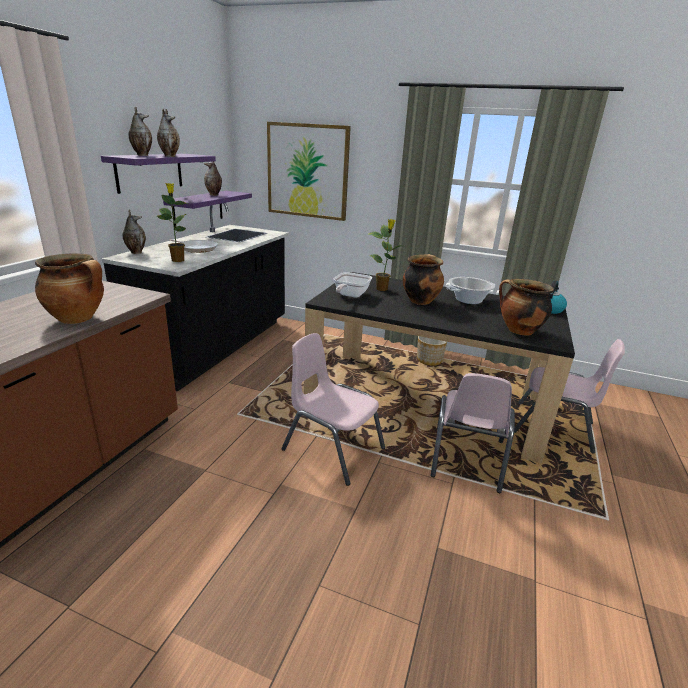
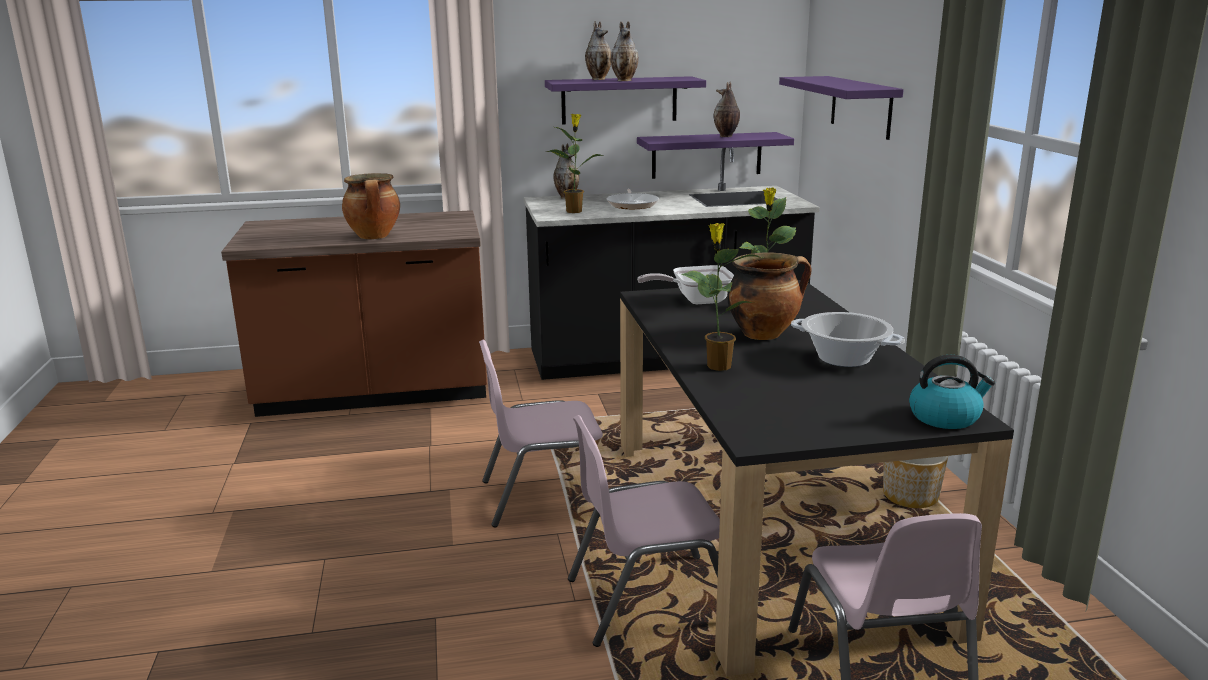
camera: 60 degrees right, 5 degrees down
(307, 171) = (861, 106): picture -> purple shelf
(332, 449) = (546, 496): pink chair -> pink chair turned 105 degrees counterclockwise
(455, 321) = (717, 365): none -> potted plant
(518, 331) = (761, 408): cooking pot -> none

